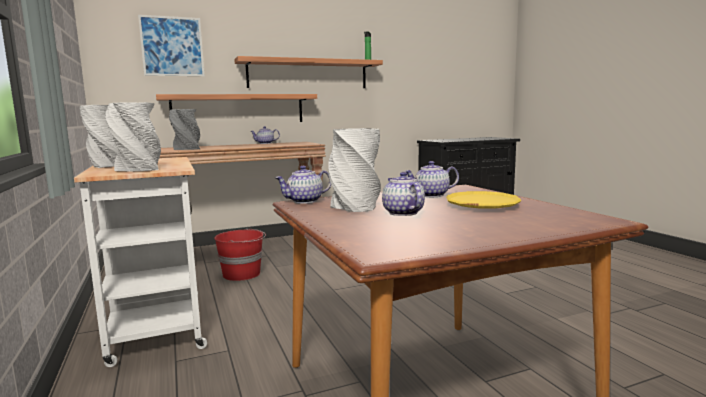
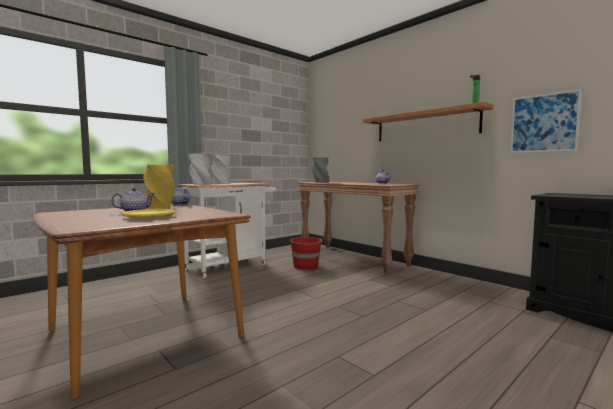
camera: 70 degrees right, 5 degrees down
(172, 46) = (342, 118): picture -> picture (543, 123)
(239, 109) = (373, 157): shelf -> none
(354, 206) = (160, 208): grey vase -> yellow vase
(431, 195) = (192, 212): teapot -> none

